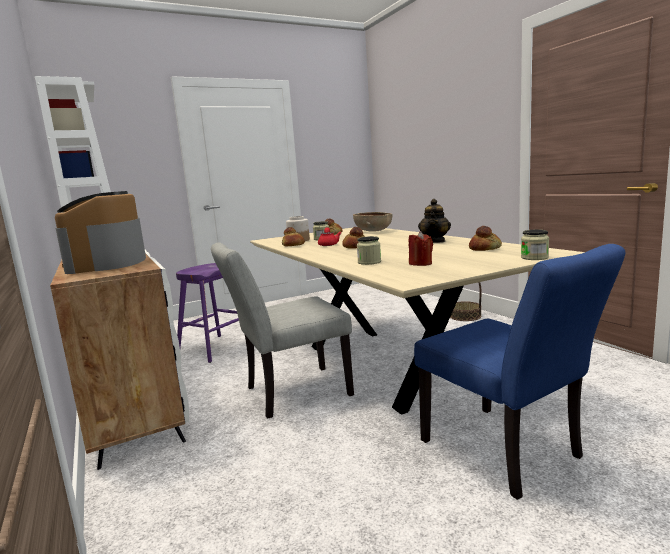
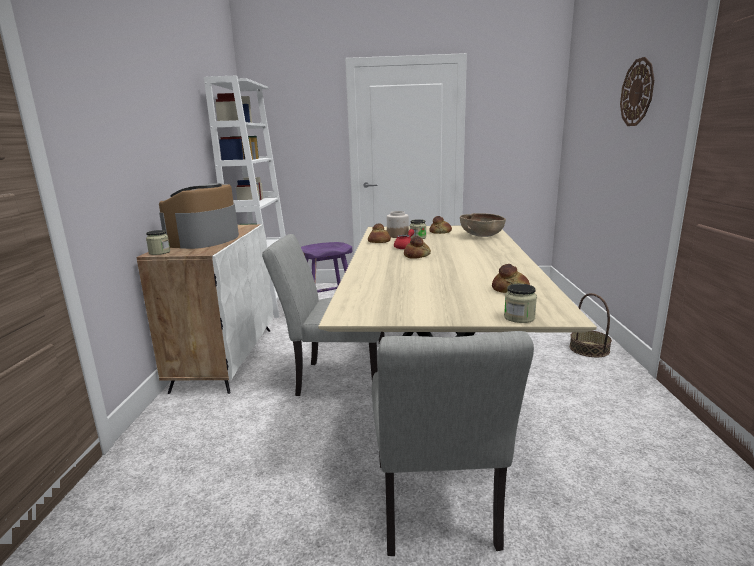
camera: 30 degrees right, 5 degrees up
(369, 262) = (377, 281): jar -> jar (159, 252)
(420, 263) = (408, 295): red candle -> none
(435, 241) = (496, 265): teapot -> none
(459, 108) = (637, 92): none -> wall clock
(508, 454) = (436, 512): blue chair -> grey chair

